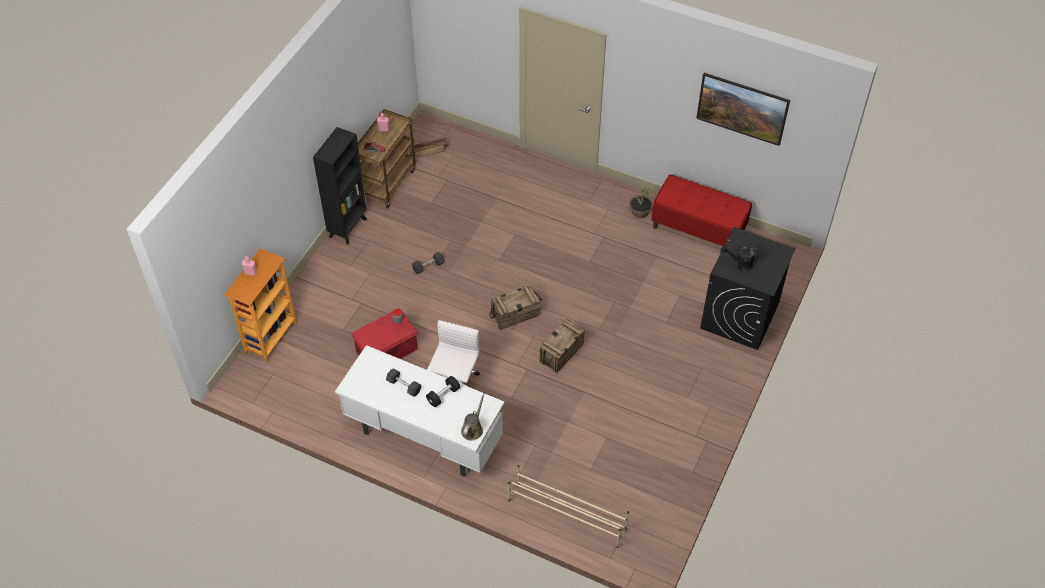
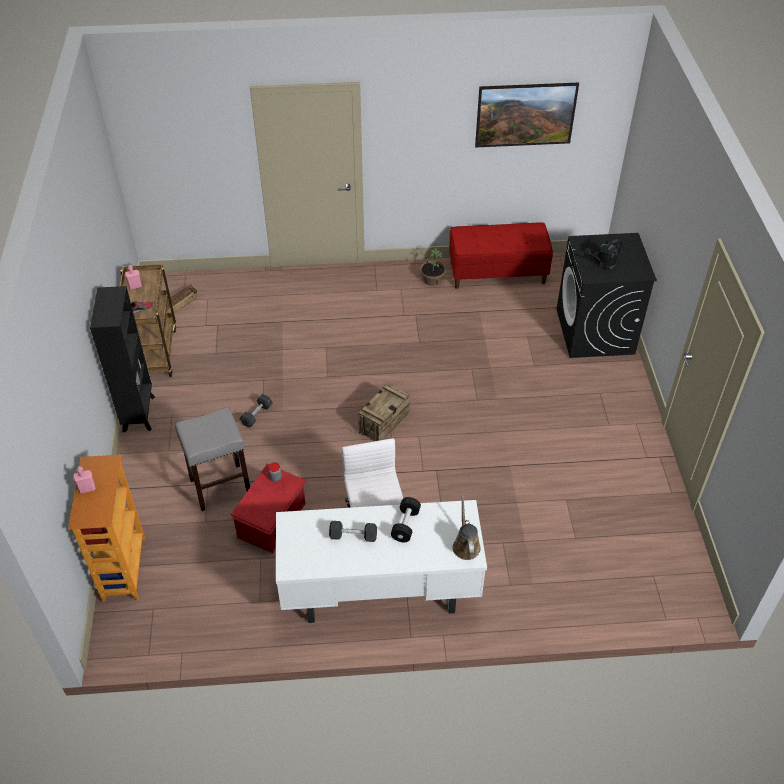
camera: 30 degrees left, 5 degrees down
(367, 310) = (220, 487): none -> grey stool
(562, 353) = (458, 439): crate -> none
(566, 514) = (588, 597): beige shoe rack -> none

